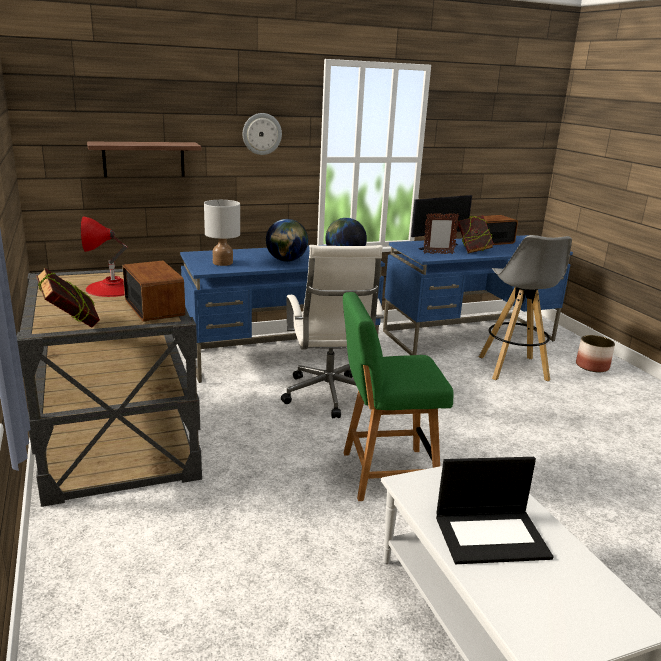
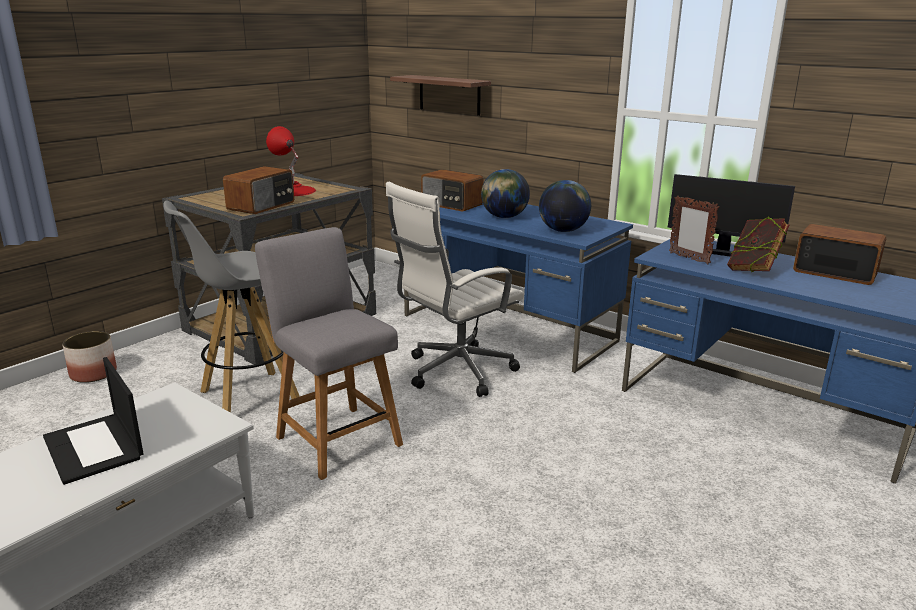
camera: 60 degrees right, 0 degrees up
(71, 325) = (201, 200): book -> none
(223, 263) = (451, 204): grey table lamp -> radio
(261, 134) = (553, 75): wall clock -> none
(384, 474) = (335, 438): green chair -> grey chair
(512, 369) = (713, 465): grey stool -> grey stool (247, 397)
(592, 366) = (861, 539): planter -> planter (93, 374)

